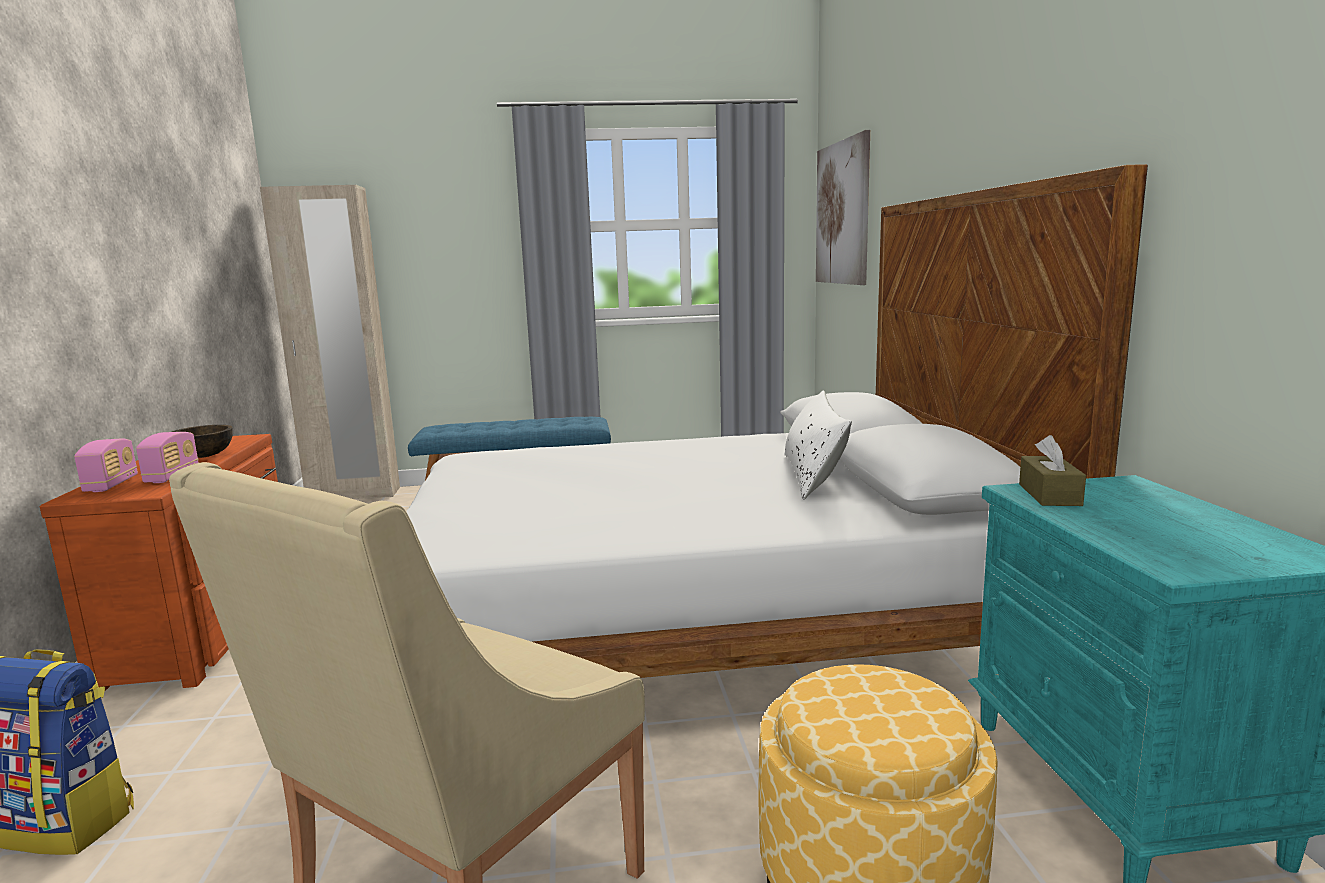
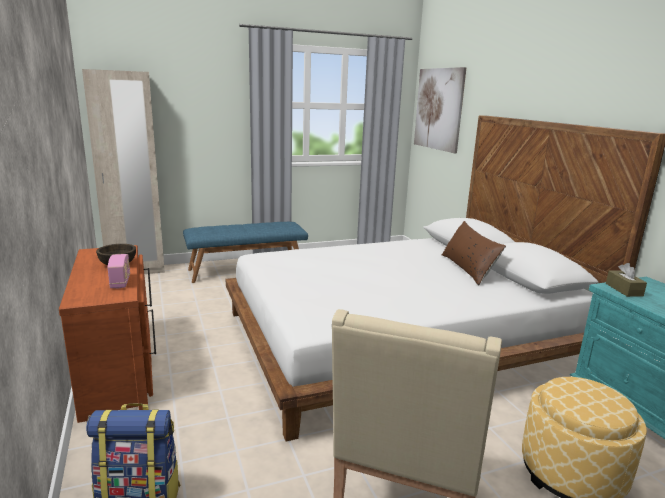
camera: 15 degrees left, 5 degrees up
(111, 485) = (87, 290): radio -> none
(813, 475) = (468, 268): white pillow -> brown pillow

